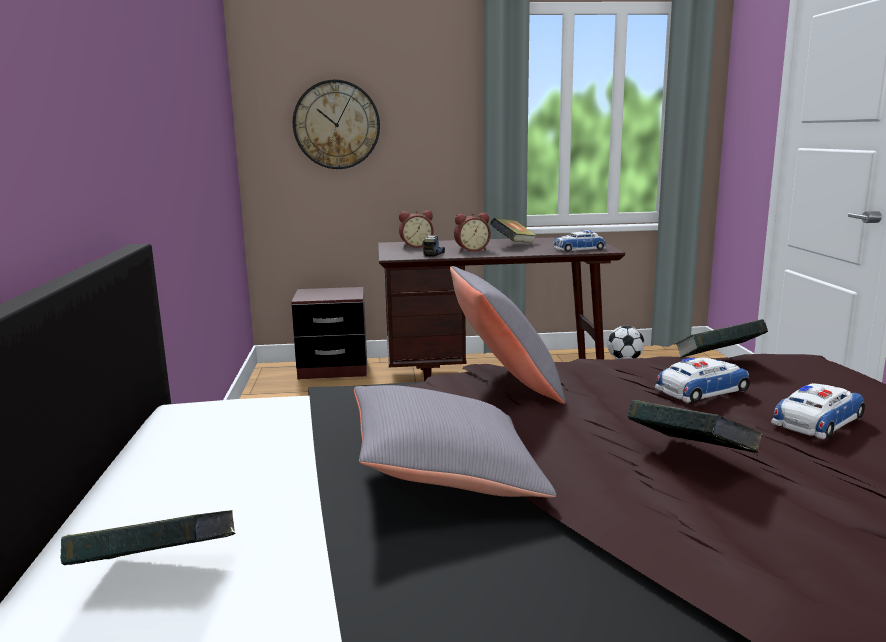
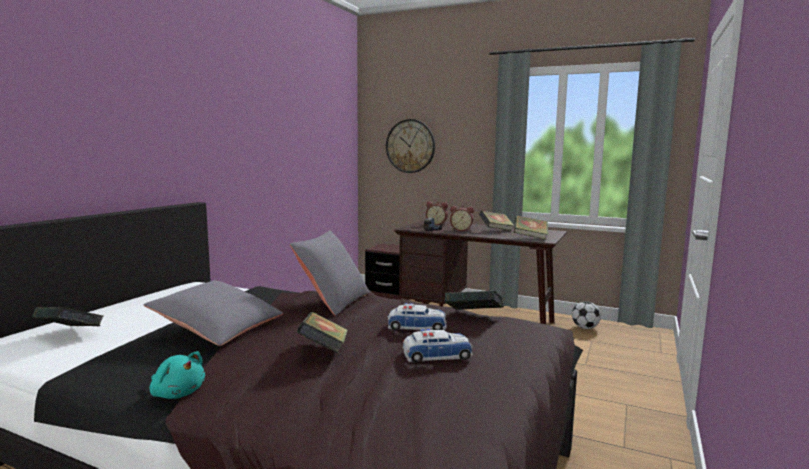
camera: 30 degrees right, 5 degrees down
(579, 249) = (530, 237): toy car -> book
(646, 601) = (177, 393): none -> turquoise plush toy

